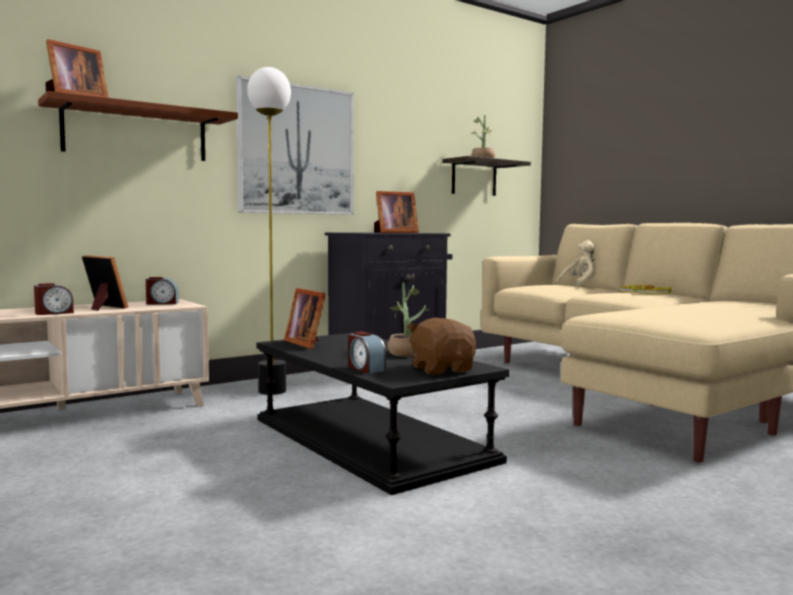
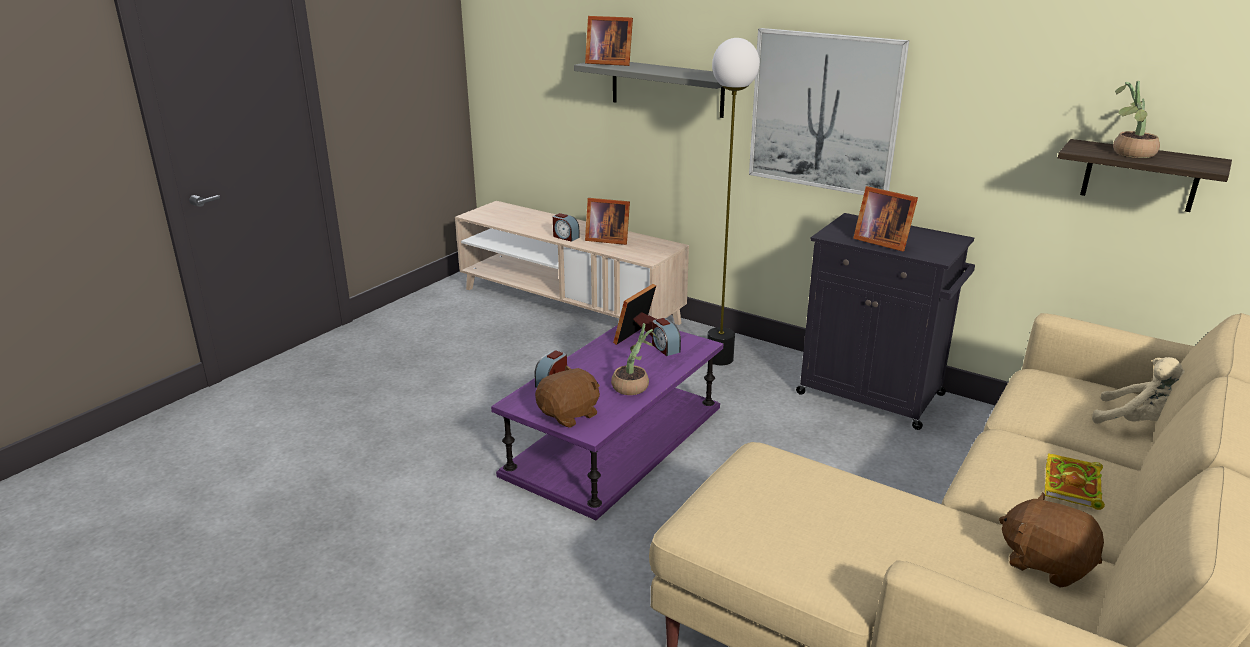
camera: 70 degrees right, 20 degrees up
(102, 307) = (606, 239): picture frame -> picture frame turned 90 degrees clockwise
(136, 133) = (667, 88): brown shelf -> grey shelf
(162, 303) = (651, 247): alarm clock -> alarm clock (665, 348)
(371, 439) = (615, 441): black coffee table -> purple coffee table
(720, 301) = (1045, 562): none -> brown plush toy

